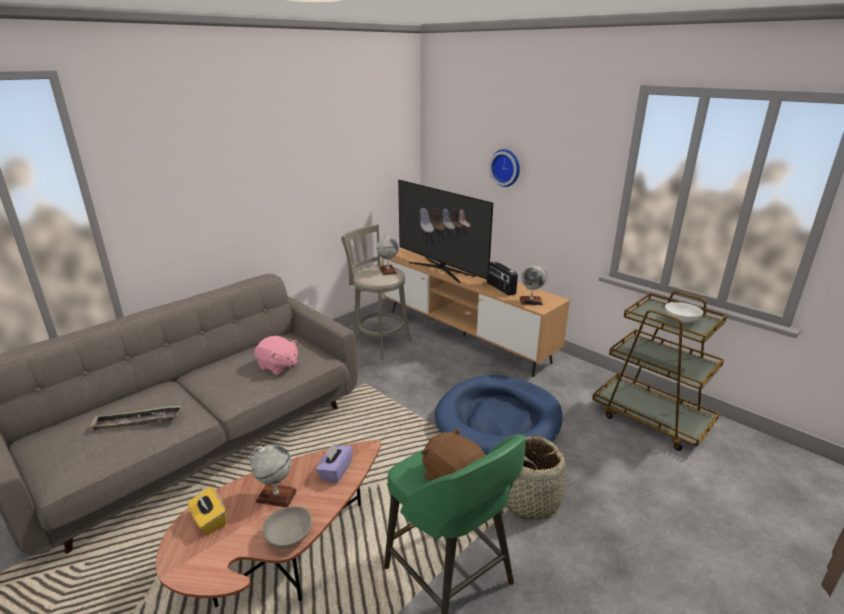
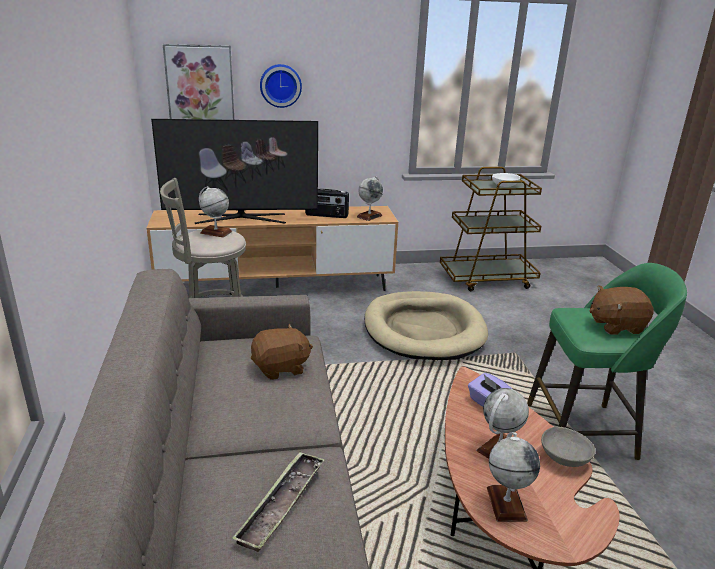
camera: 55 degrees left, 0 degrees up
(209, 520) = (506, 503): yellow tissue box -> globe
(278, 366) = (281, 368): pink plush toy -> brown plush toy
(454, 160) = (200, 86): none -> picture
(498, 420) = (423, 330): blue dog bed -> beige dog bed
(532, 500) = (529, 360): basket -> none

